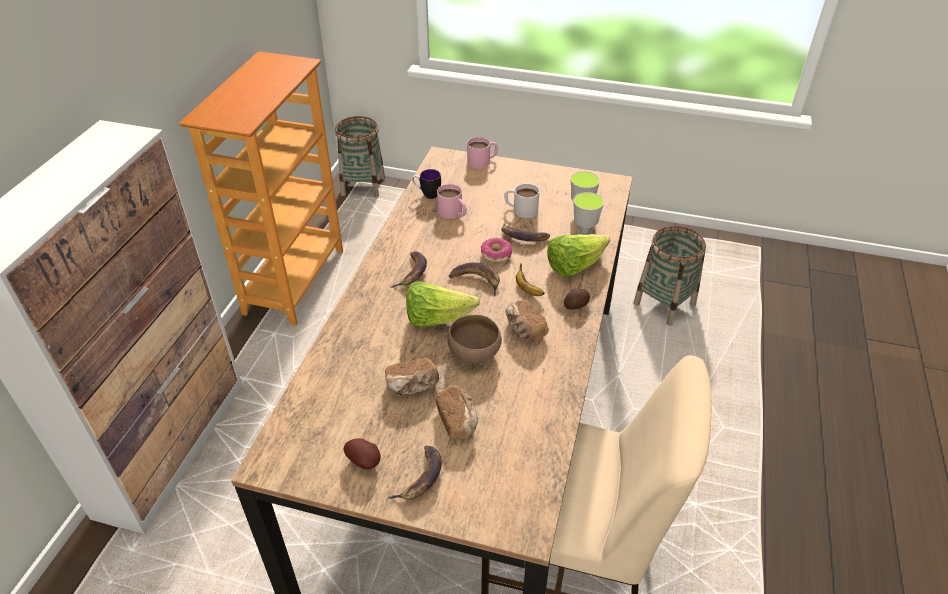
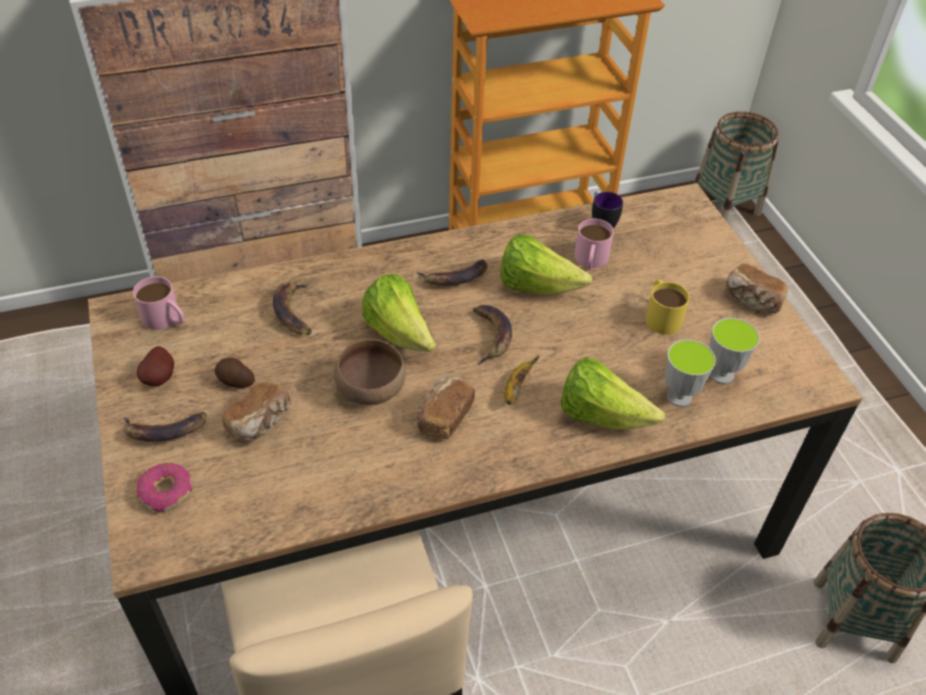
camera: 55 degrees right, 5 degrees up
(412, 386) = (283, 363): bread -> bread (752, 300)
(453, 243) = (536, 286): none -> lettuce
(483, 161) = (718, 238): pink mug -> pink mug (166, 319)
(496, 254) = (553, 332): donut -> donut (166, 492)
(520, 209) = (661, 315): white mug -> yellow mug
(523, 237) = (609, 341): banana -> banana (293, 312)
(576, 305) = (529, 449): potato -> potato (235, 381)

